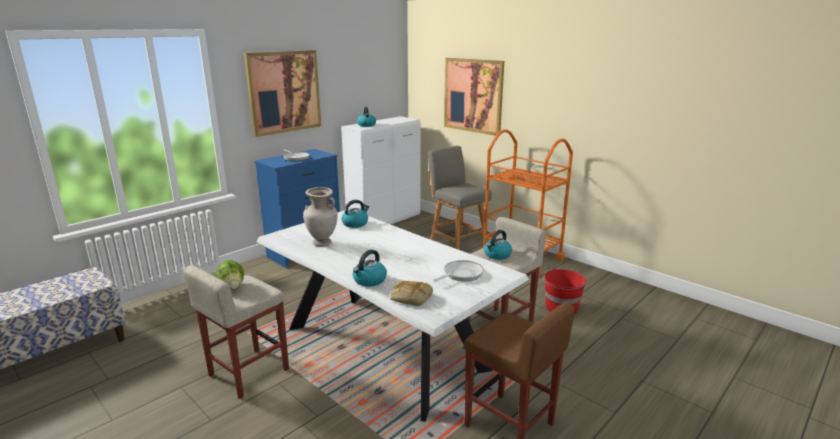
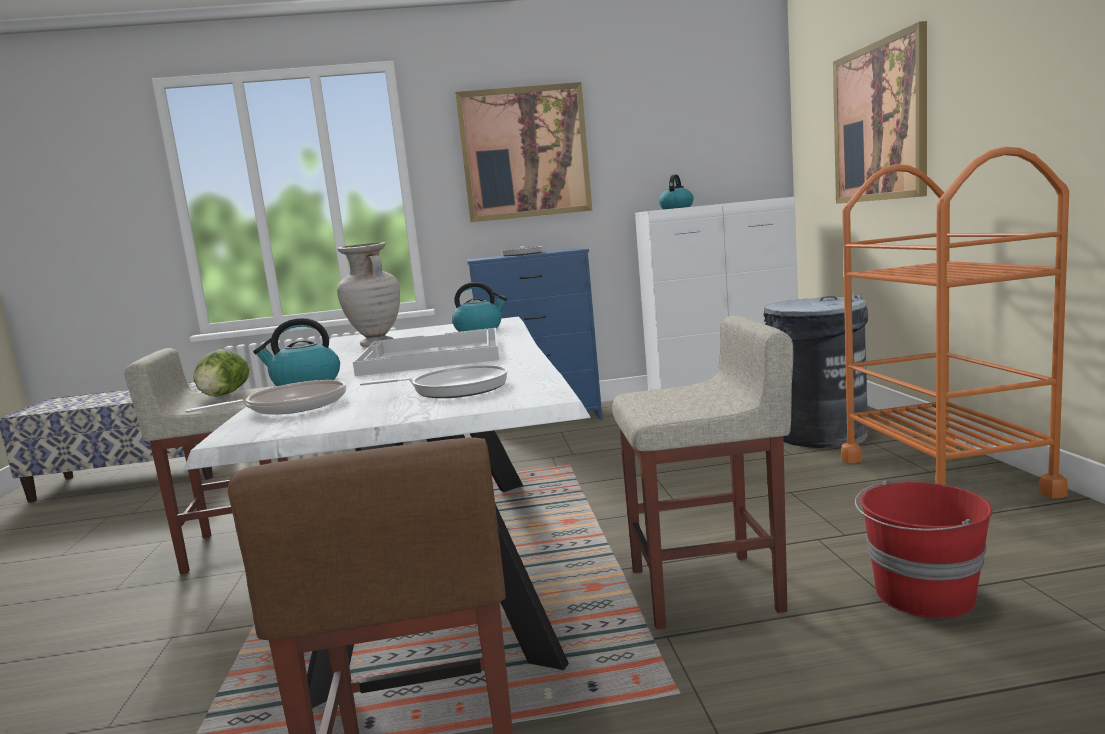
camera: 40 degrees right, 10 degrees down
(388, 251) = (431, 356): none -> white tray
(410, 297) = (291, 406): bread -> frying pan
(457, 242) = (819, 434): grey chair -> grey trash can
(497, 255) = (677, 397): kettle -> none

